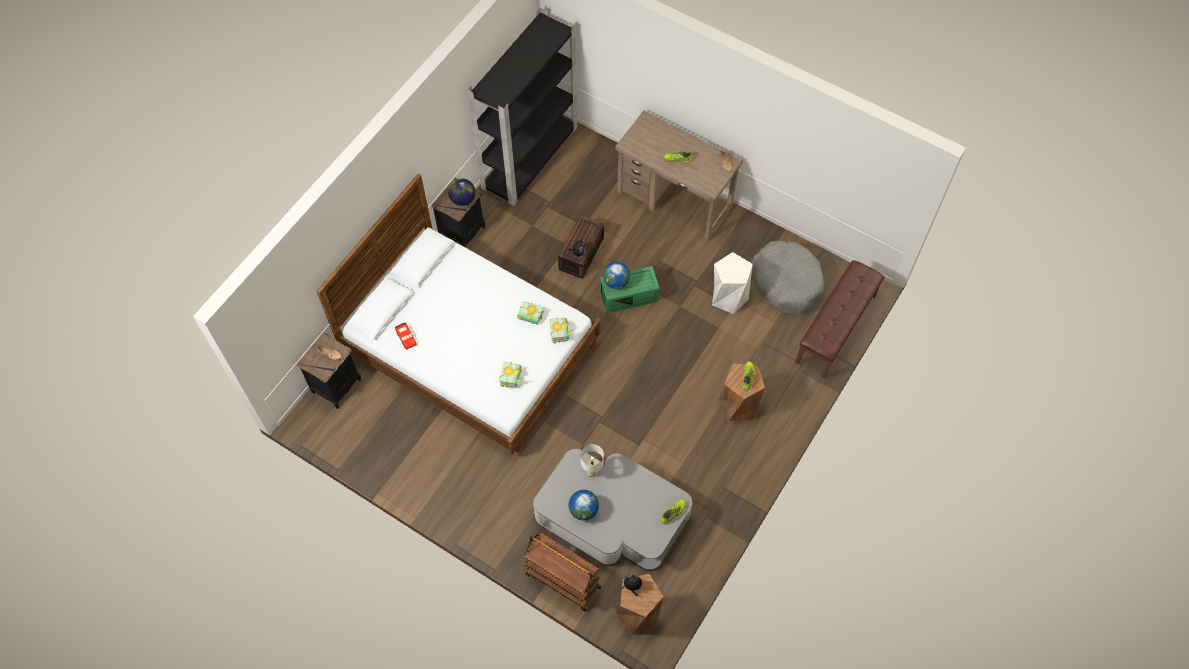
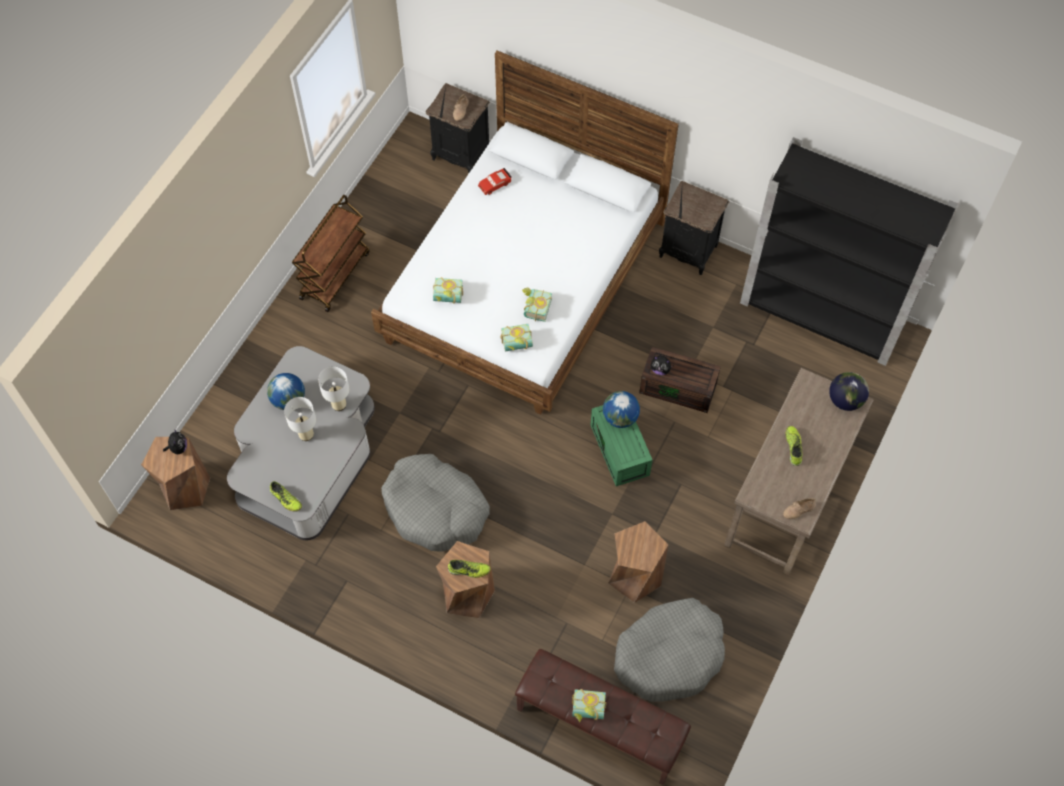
camera: 85 degrees right, 0 degrees up
(463, 199) = (695, 212): globe -> globe (845, 400)
(562, 580) = (225, 405): brown cart -> brown cart (335, 275)
(617, 497) = (306, 435): none -> white table lamp
(668, 423) = (435, 509): none -> grey dog bed
(728, 297) = (634, 576): white stool -> brown stool
(846, 316) = (588, 711): none -> book

